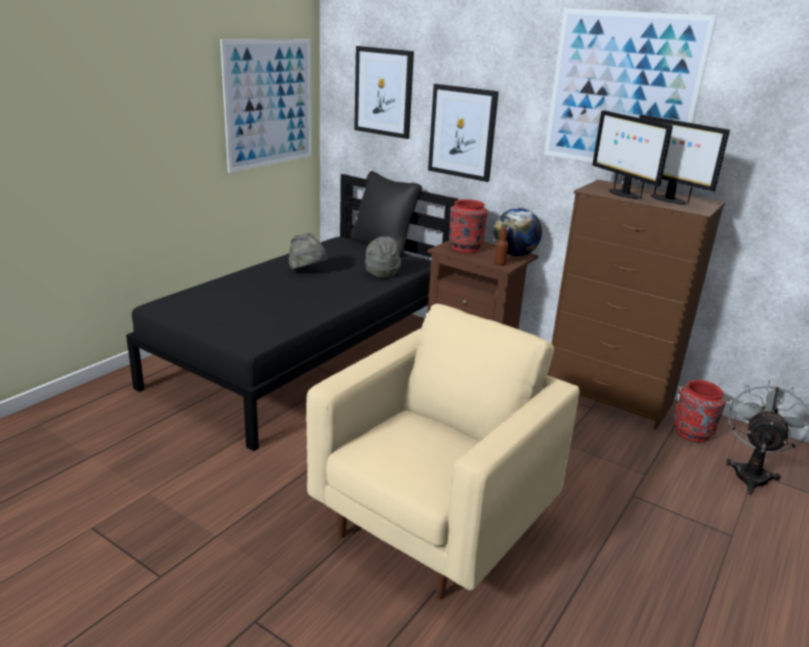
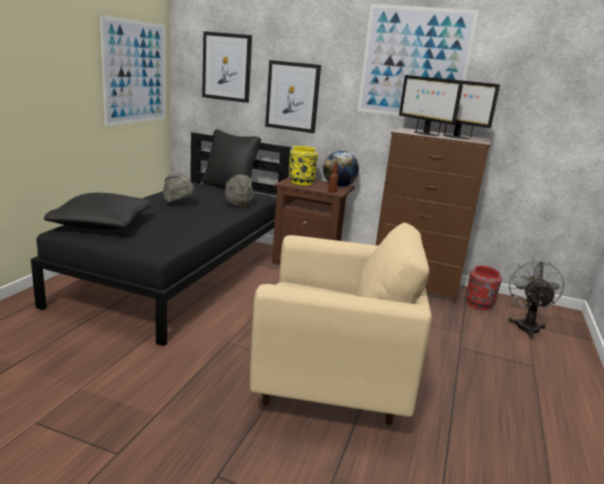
camera: 15 degrees left, 5 degrees down
(206, 298) = (102, 224): none -> black pillow
(433, 524) = (330, 383): beige armchair -> beige armchair turned 75 degrees clockwise
(465, 248) = (301, 182): red vase -> yellow vase

